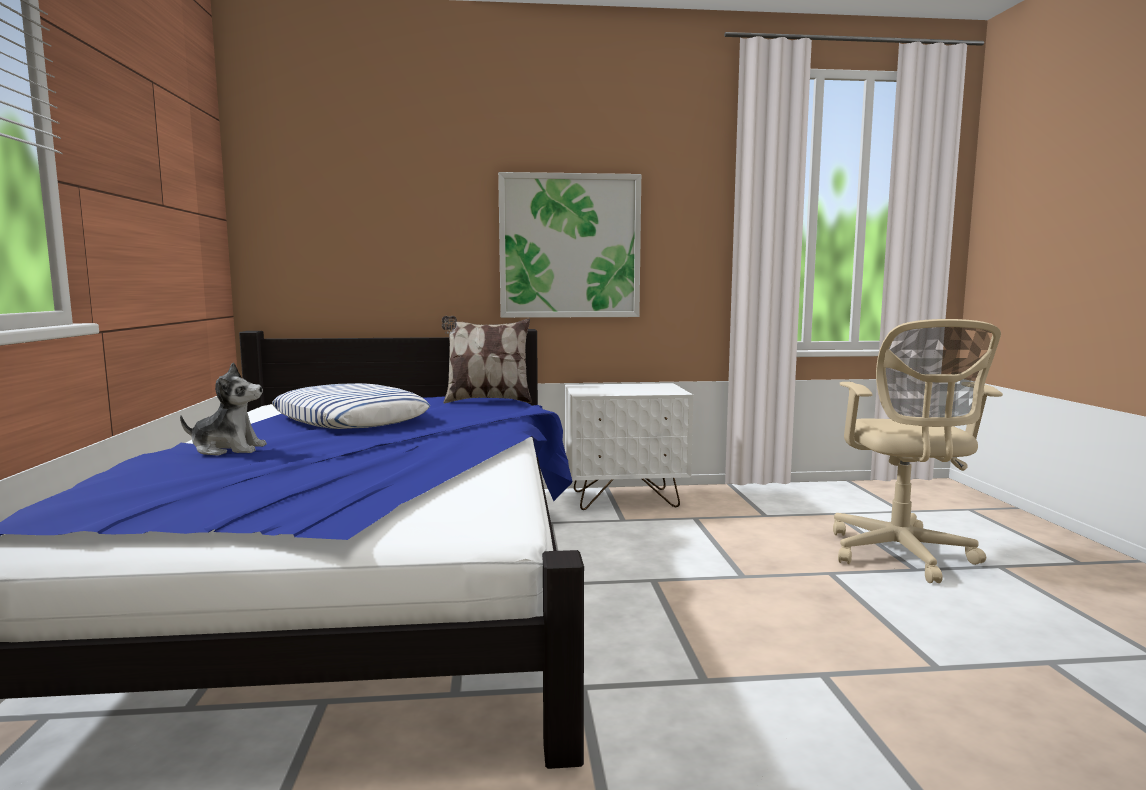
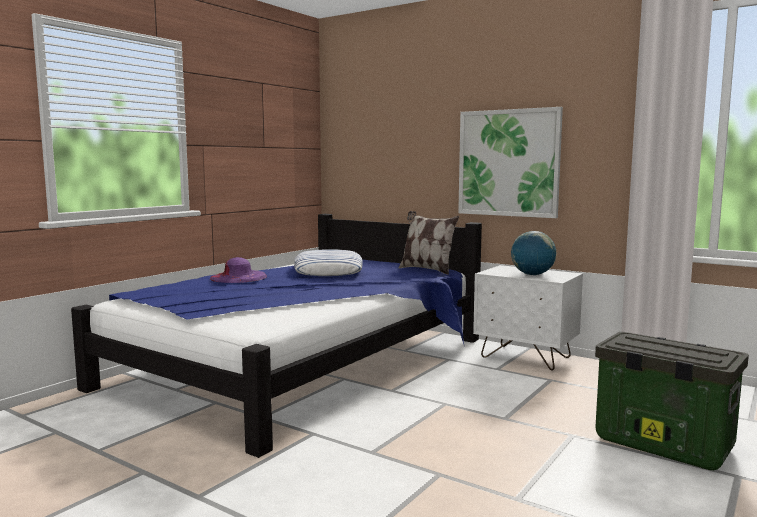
camera: 40 degrees right, 0 degrees up
(228, 449) = (238, 277): plush toy -> purple hat
(636, 390) = (532, 275): none -> globe
(901, 556) = (661, 444): beige office chair -> storage box

